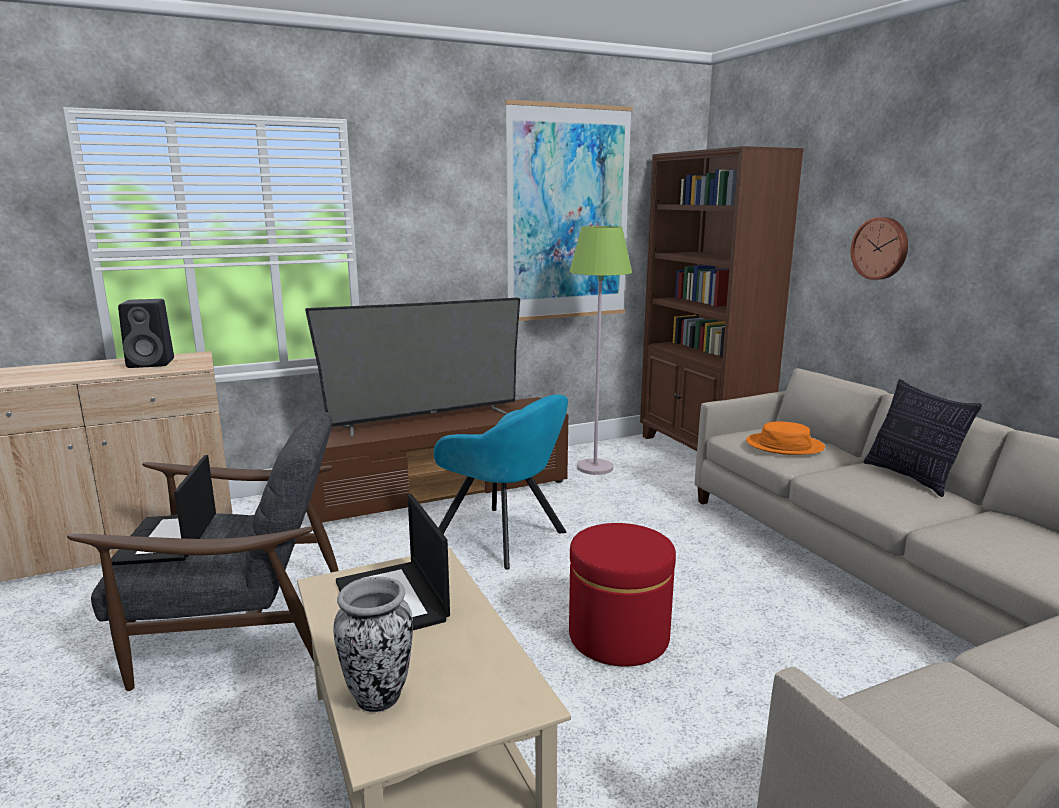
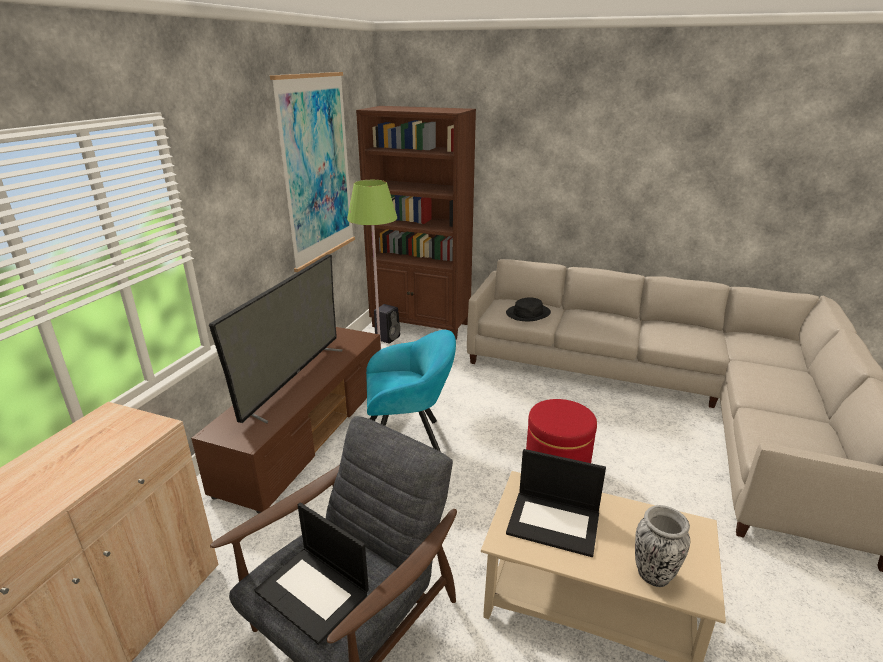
camera: 45 degrees left, 10 degrees up
(152, 363) = (90, 444): black speaker -> black speaker (388, 337)
(784, 445) = (528, 313): orange hat -> black hat
(881, 248) = (542, 178): wall clock -> none
(911, 477) = (601, 313): pillow -> none

